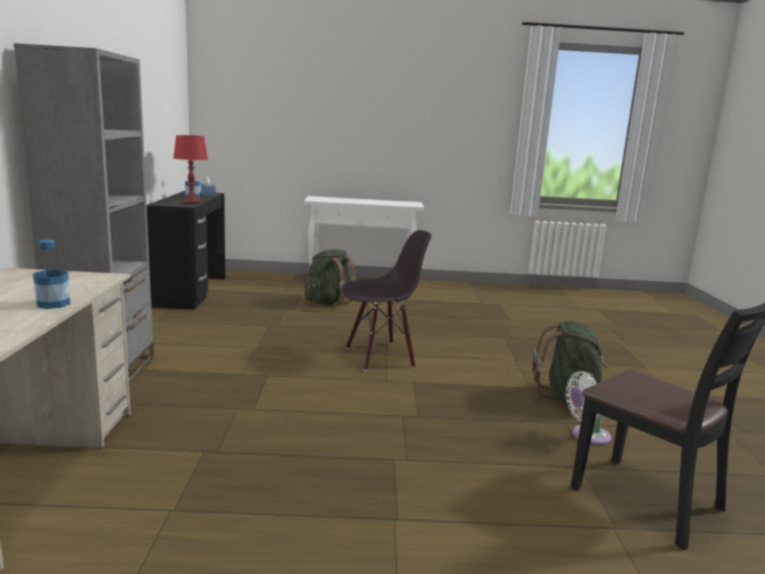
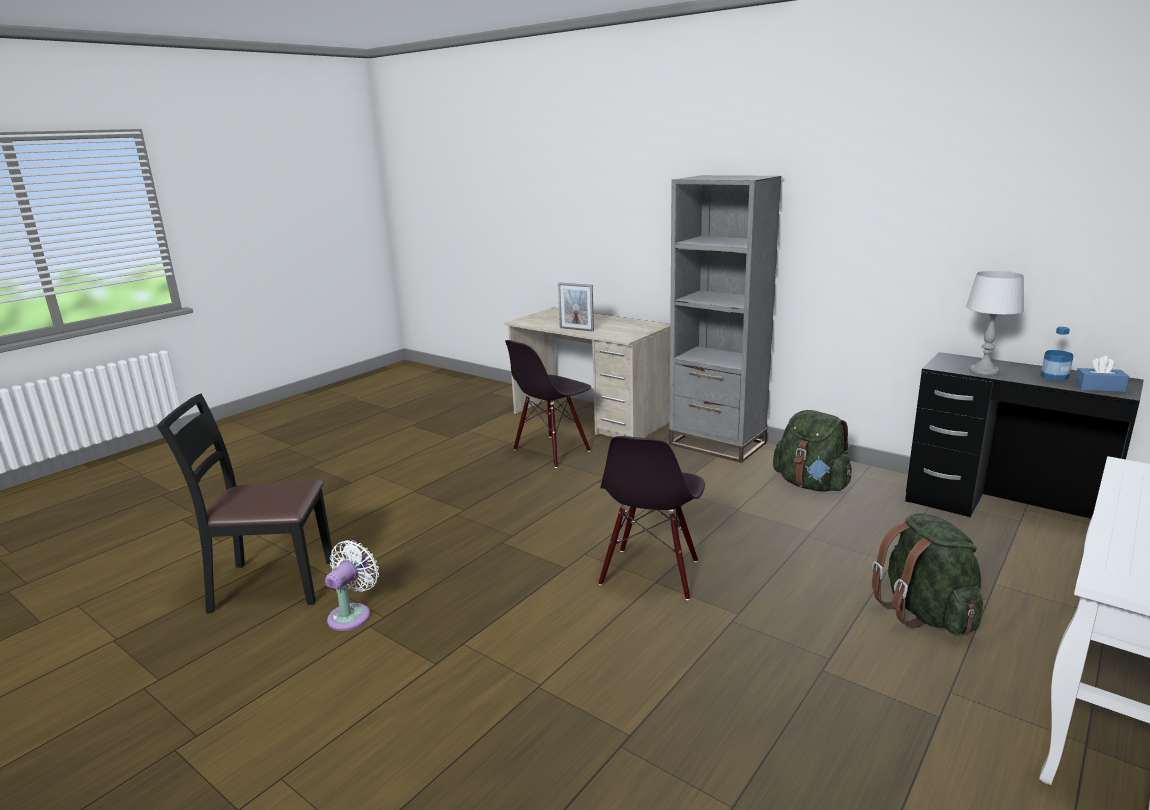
camera: 130 degrees right, 5 degrees up
(53, 304) = (576, 329): bottle -> picture frame
(183, 462) = (552, 451): none -> black chair
(191, 201) = (983, 371): red table lamp -> grey table lamp
(568, 397) = (410, 657): green backpack -> green backpack (811, 485)

